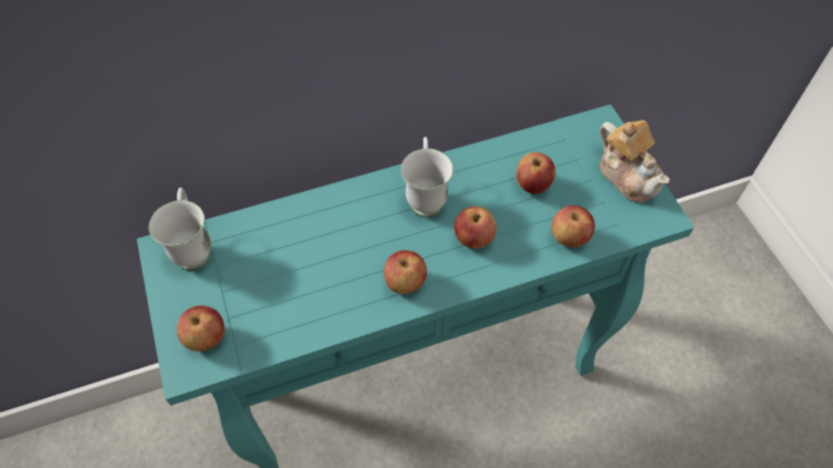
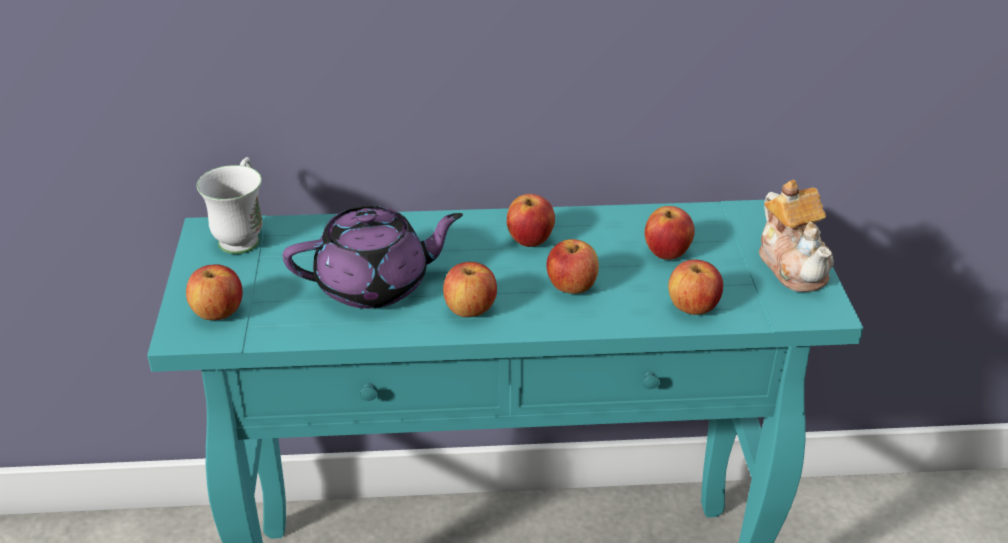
camera: 15 degrees right, 20 degrees down
(321, 274) = (375, 284): none -> purple teapot
(426, 196) = (530, 240): white mug -> apple

